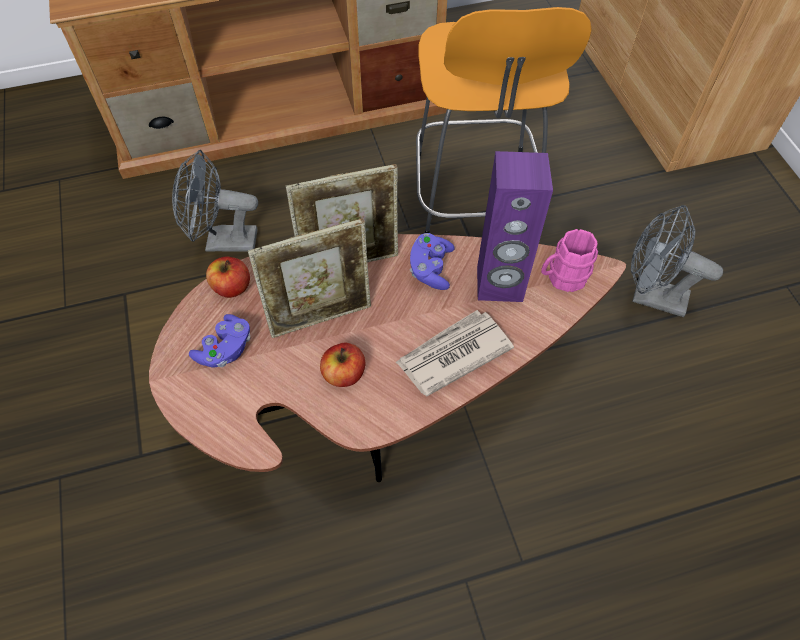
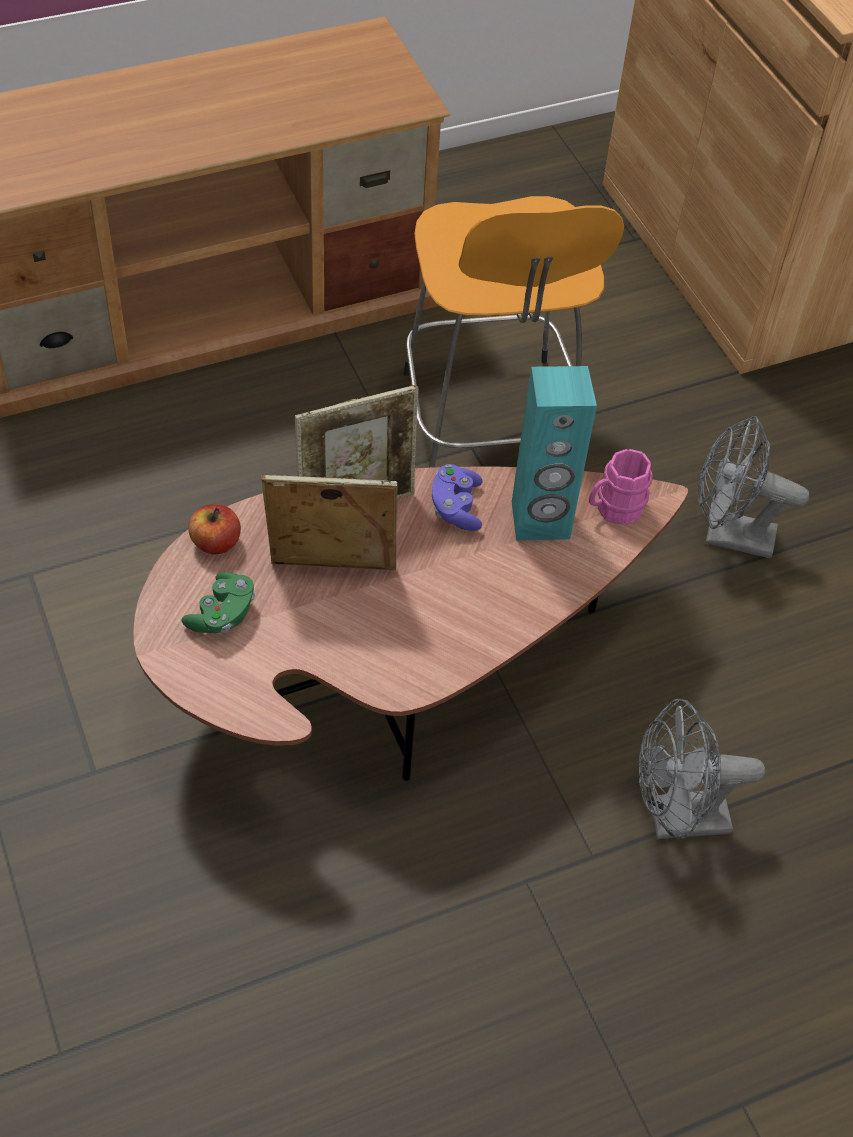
camera: 10 degrees left, 5 degrees down
(223, 241) = (153, 497): grey fan -> grey fan (675, 819)
(225, 349) = (222, 614): purple game controller -> green game controller
(321, 317) = (331, 570): picture frame -> picture frame turned 150 degrees counterclockwise
(344, 374) = (369, 633): apple -> none
(452, 354) = (493, 603): newspaper -> none
(499, 285) = (540, 521): purple speaker -> turquoise speaker

